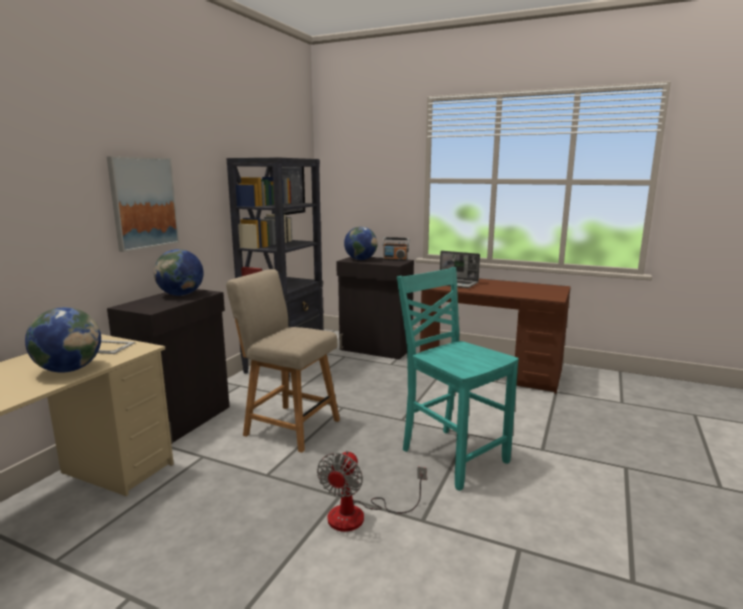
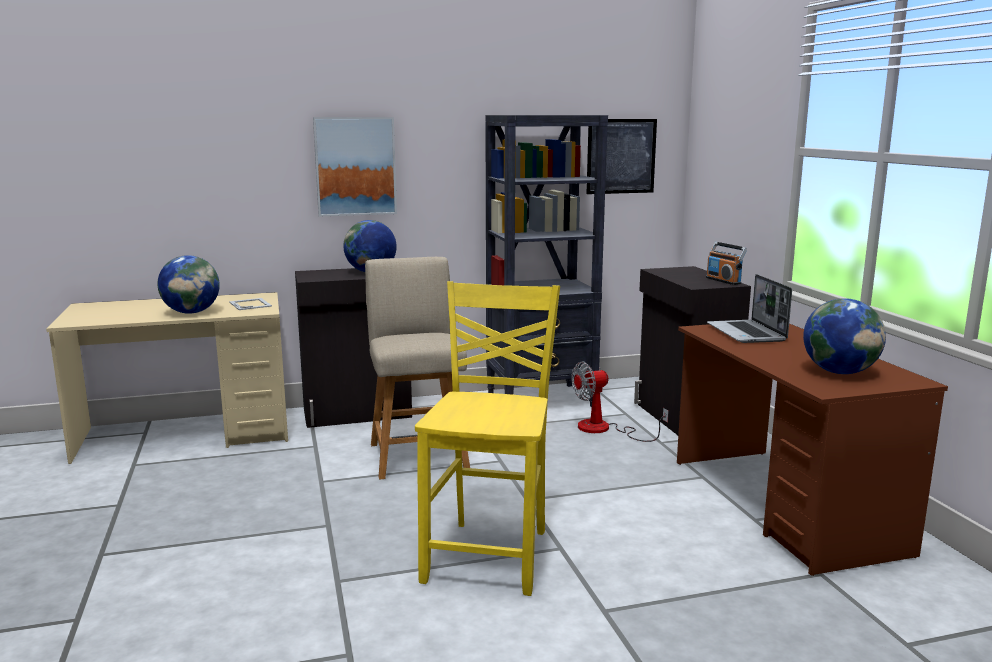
camera: 50 degrees right, 0 degrees up
(359, 515) = (308, 546): fan -> fan (604, 429)
(360, 259) = (677, 272): globe -> globe (839, 372)
(452, 455) = (490, 555): turquoise chair -> yellow chair

